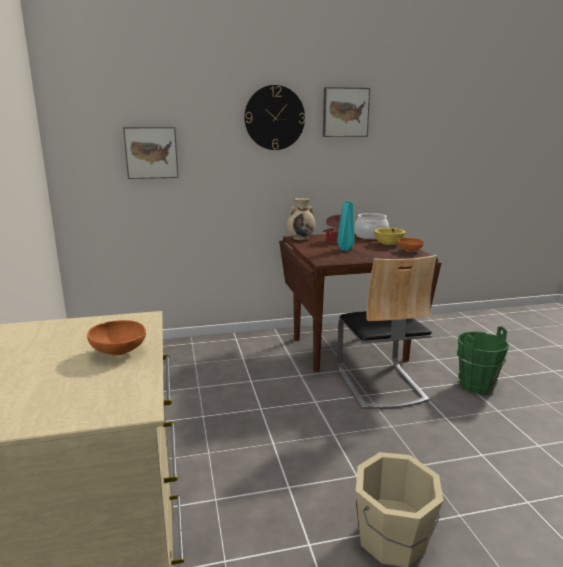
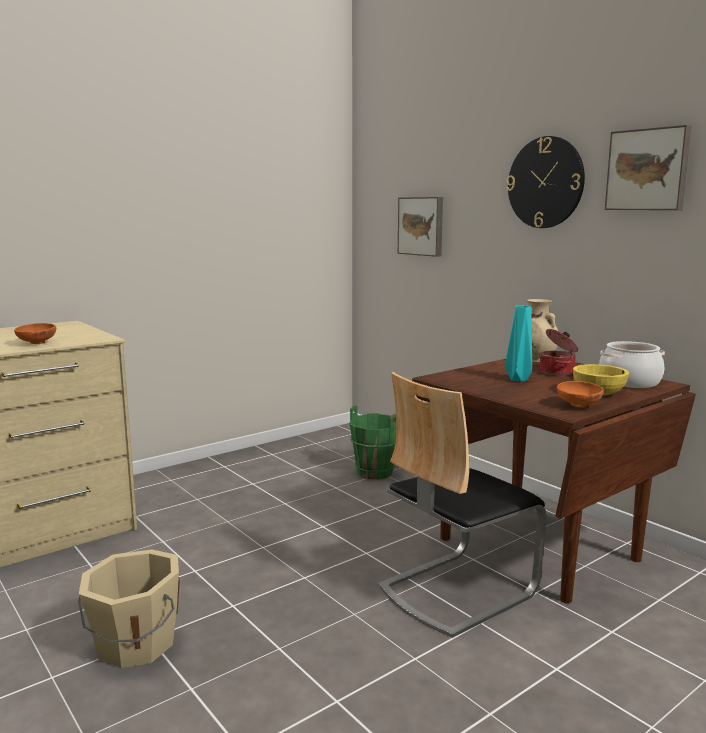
camera: 65 degrees right, 5 degrees down
(476, 385) = (558, 683): green bucket -> green bucket (375, 472)

